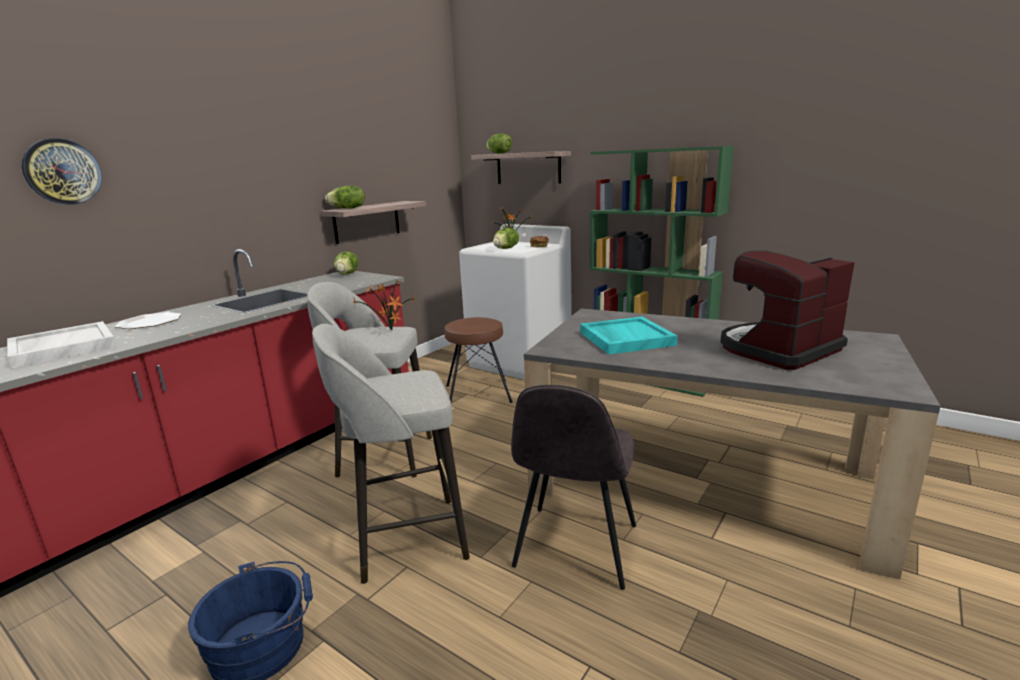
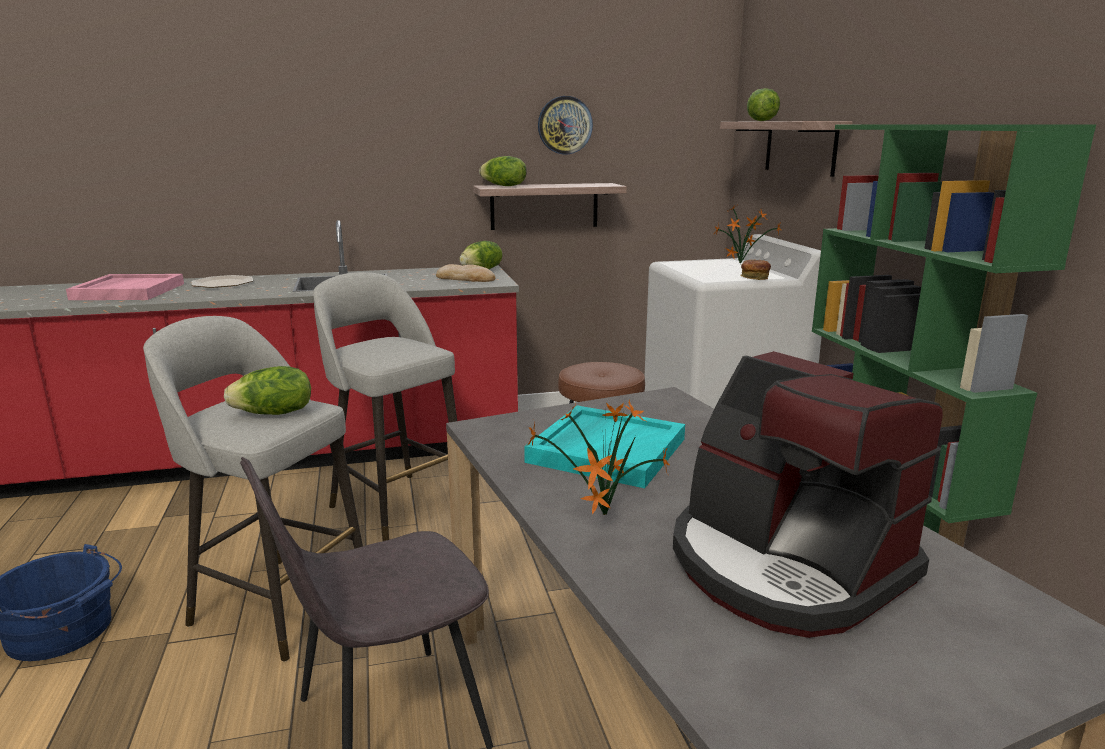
camera: 40 degrees right, 0 degrees up
(62, 172) = (185, 123): wall clock -> wall clock (564, 125)
(62, 348) = (128, 291): white tray -> pink tray
(354, 280) = (466, 278): none -> bread
(391, 331) = (409, 350): potted plant -> potted plant (602, 517)
(506, 248) = (703, 272): lettuce -> lettuce (274, 413)
(777, 349) = (784, 566): coffee machine -> coffee machine turned 135 degrees counterclockwise

